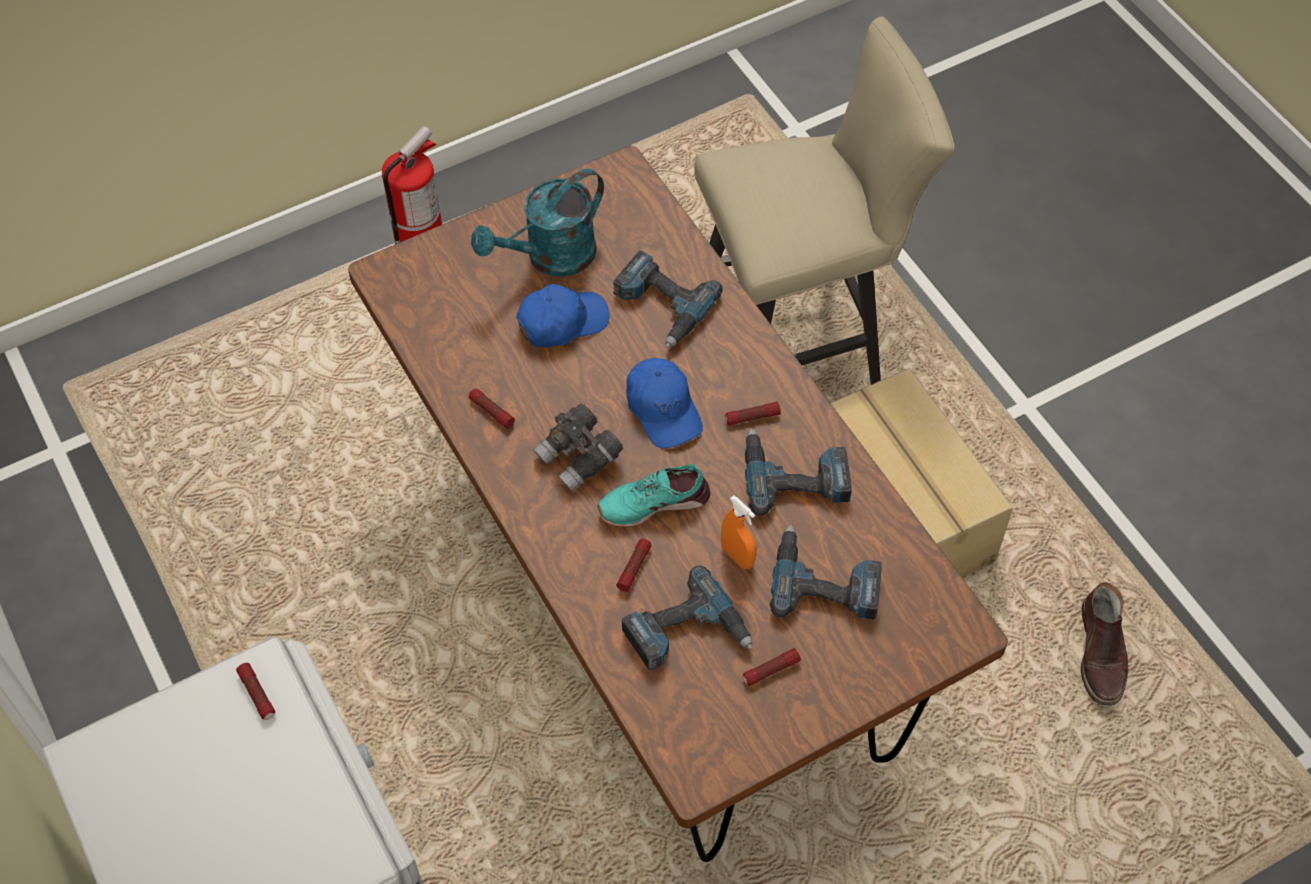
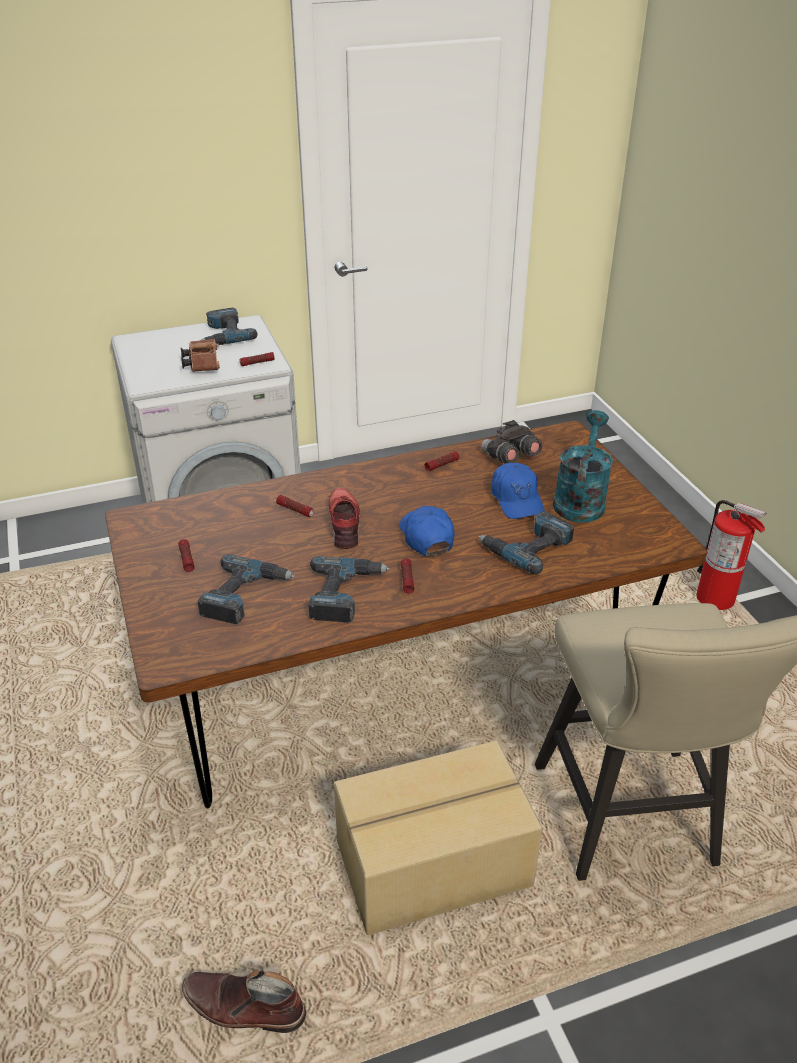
camera: 100 degrees right, 20 degrees down
(268, 786) = (202, 364): none -> brown binoculars
(550, 258) = (580, 499): turquoise watering can -> turquoise watering can turned 45 degrees clockwise
(579, 458) = (393, 496): grey binoculars -> grey binoculars (509, 458)
(653, 502) = (345, 524): turquoise shoe -> red shoe
(663, 409) = (426, 537): blue cap -> blue cap turned 90 degrees clockwise
(686, 633) = (234, 526): power drill -> power drill (223, 335)
(737, 556) = (285, 556): orange spray bottle -> none

